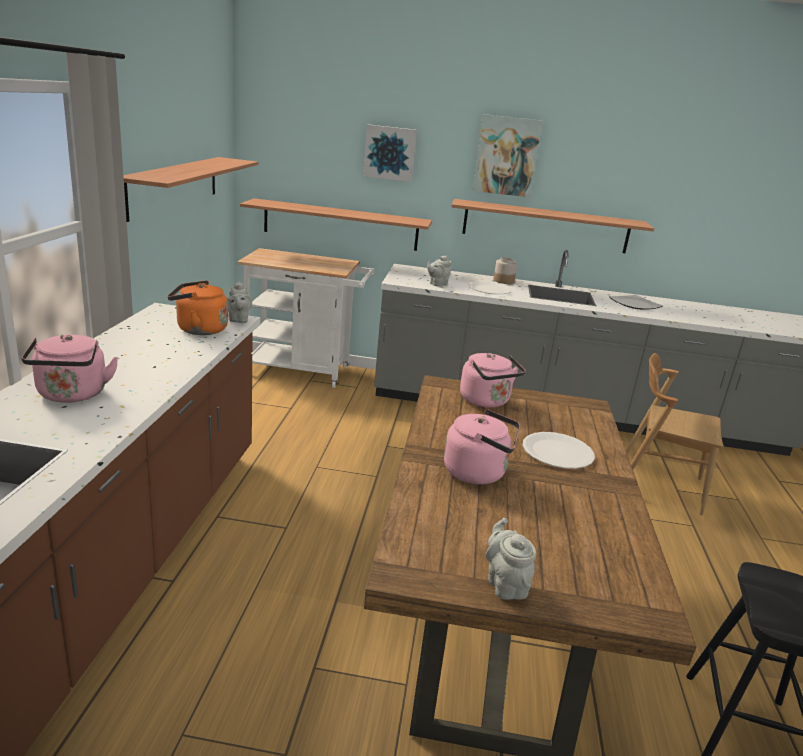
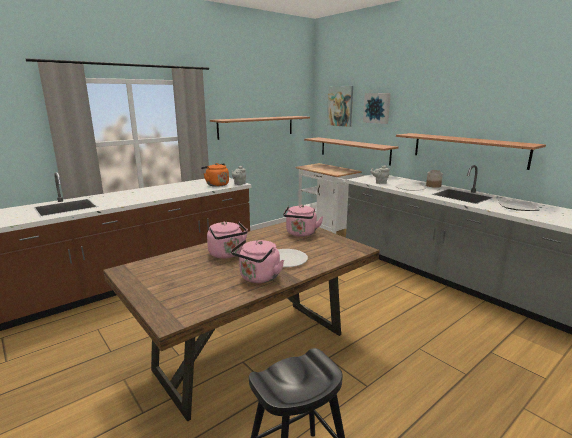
camera: 45 degrees right, 5 degrees down
(72, 395) = (132, 195): pink kettle -> pink kettle (258, 278)
(505, 584) = (144, 287): grey teapot -> none
(506, 156) = (441, 103): picture -> picture (340, 106)
(658, 485) = (478, 343): brown chair -> none

